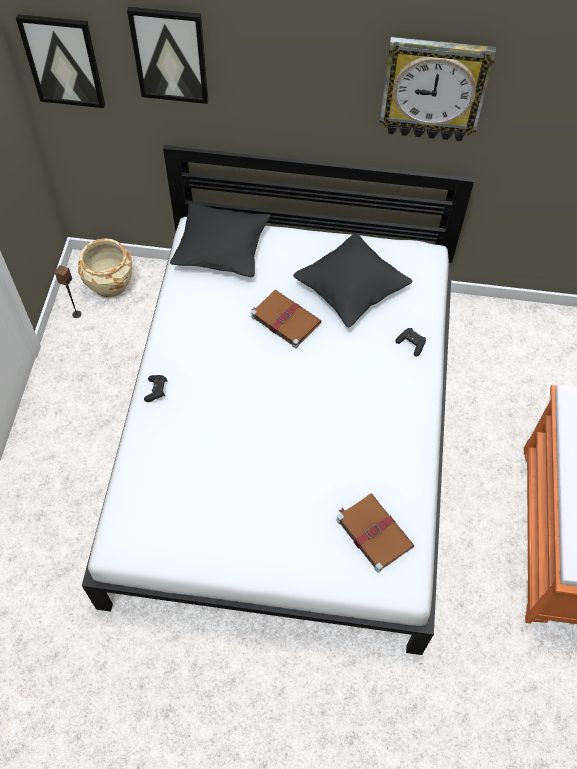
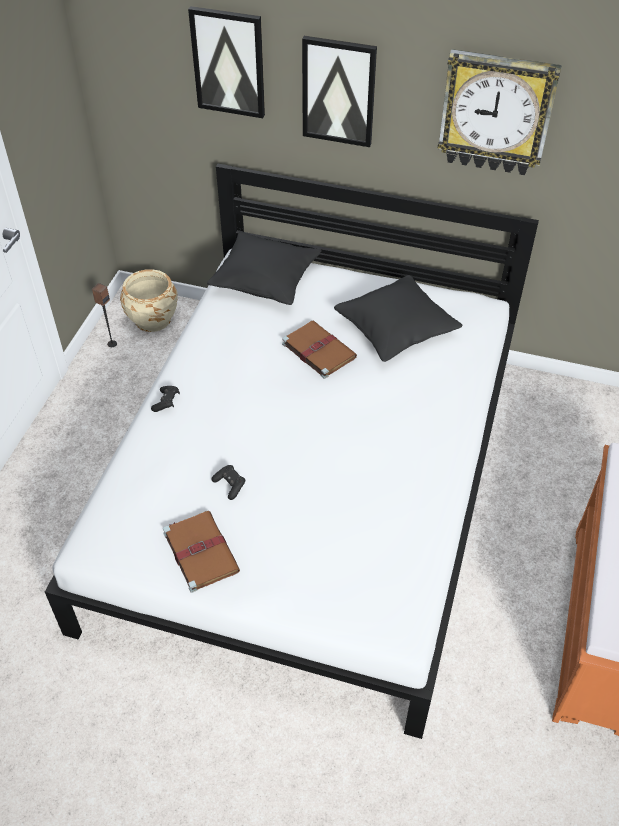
camera: 10 degrees right, 10 degrees down
(63, 61) = (125, 65): picture -> picture (338, 91)
(373, 532) = (374, 571): brown book -> brown book (200, 551)
(411, 344) = (452, 389): black game controller -> black game controller (230, 485)

